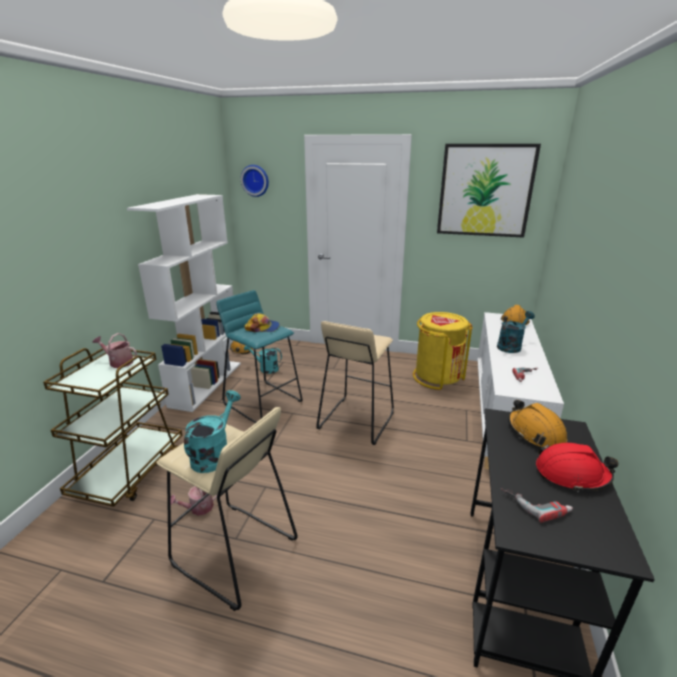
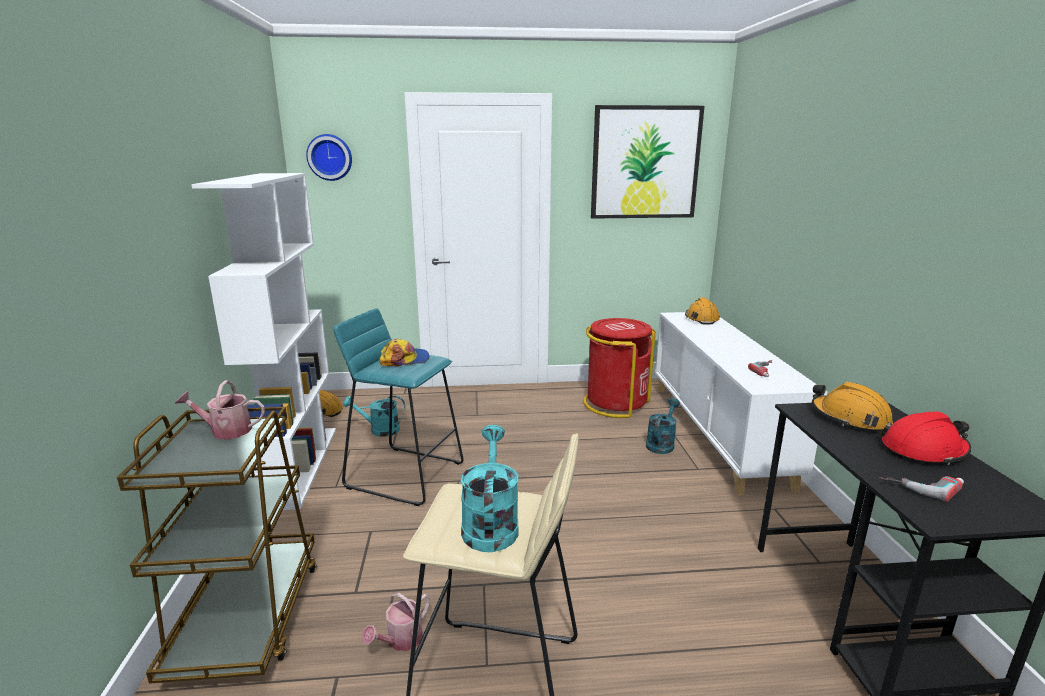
camera: 20 degrees left, 5 degrees down
(356, 421) = (551, 473): beige stool -> none
(437, 377) = (615, 403): yellow trash can -> red trash can
(511, 346) = (722, 343): turquoise watering can -> turquoise watering can (661, 444)

